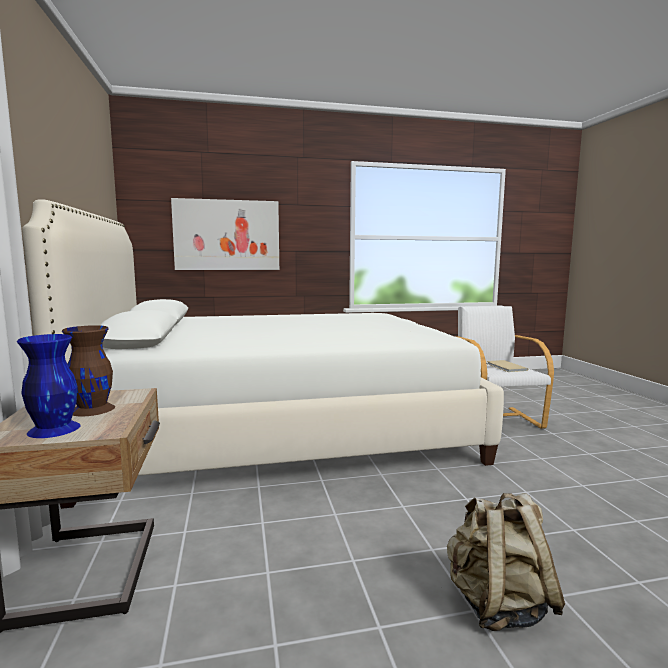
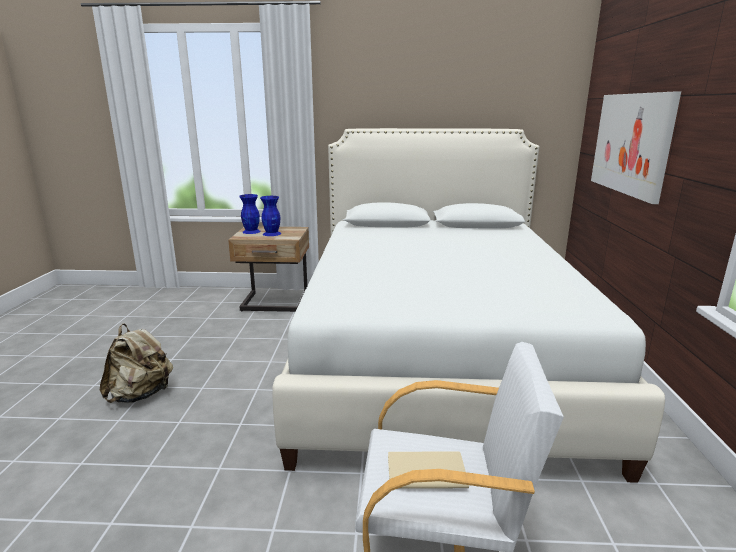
camera: 105 degrees right, 10 degrees up
(93, 409) = (272, 234): brown vase -> blue vase

